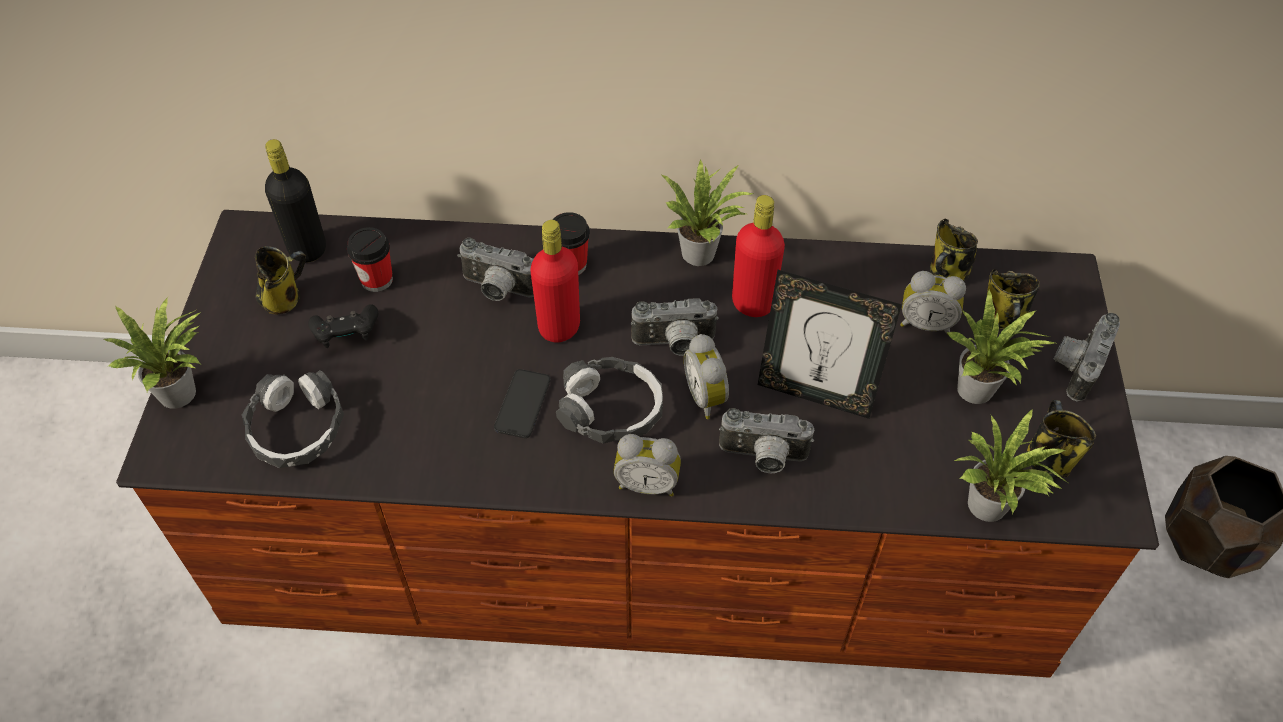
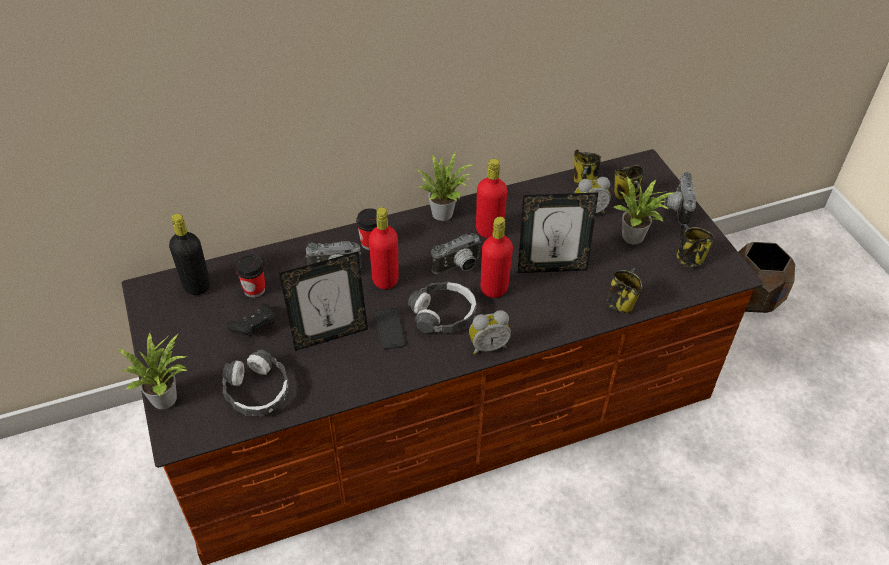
camera: 25 degrees left, 5 degrees down
(283, 298) = (199, 319): mug -> mug (621, 303)
(436, 383) = (330, 335): none -> picture frame
(708, 397) = (494, 288): alarm clock -> red bottle
(763, 458) = (543, 310): camera -> none
(990, 509) = (674, 294): potted plant -> none

